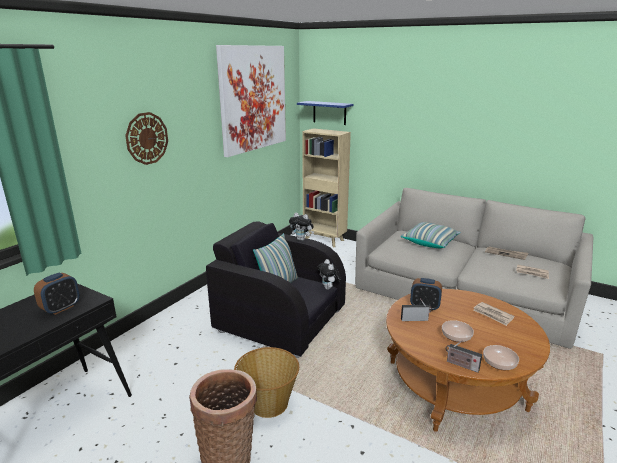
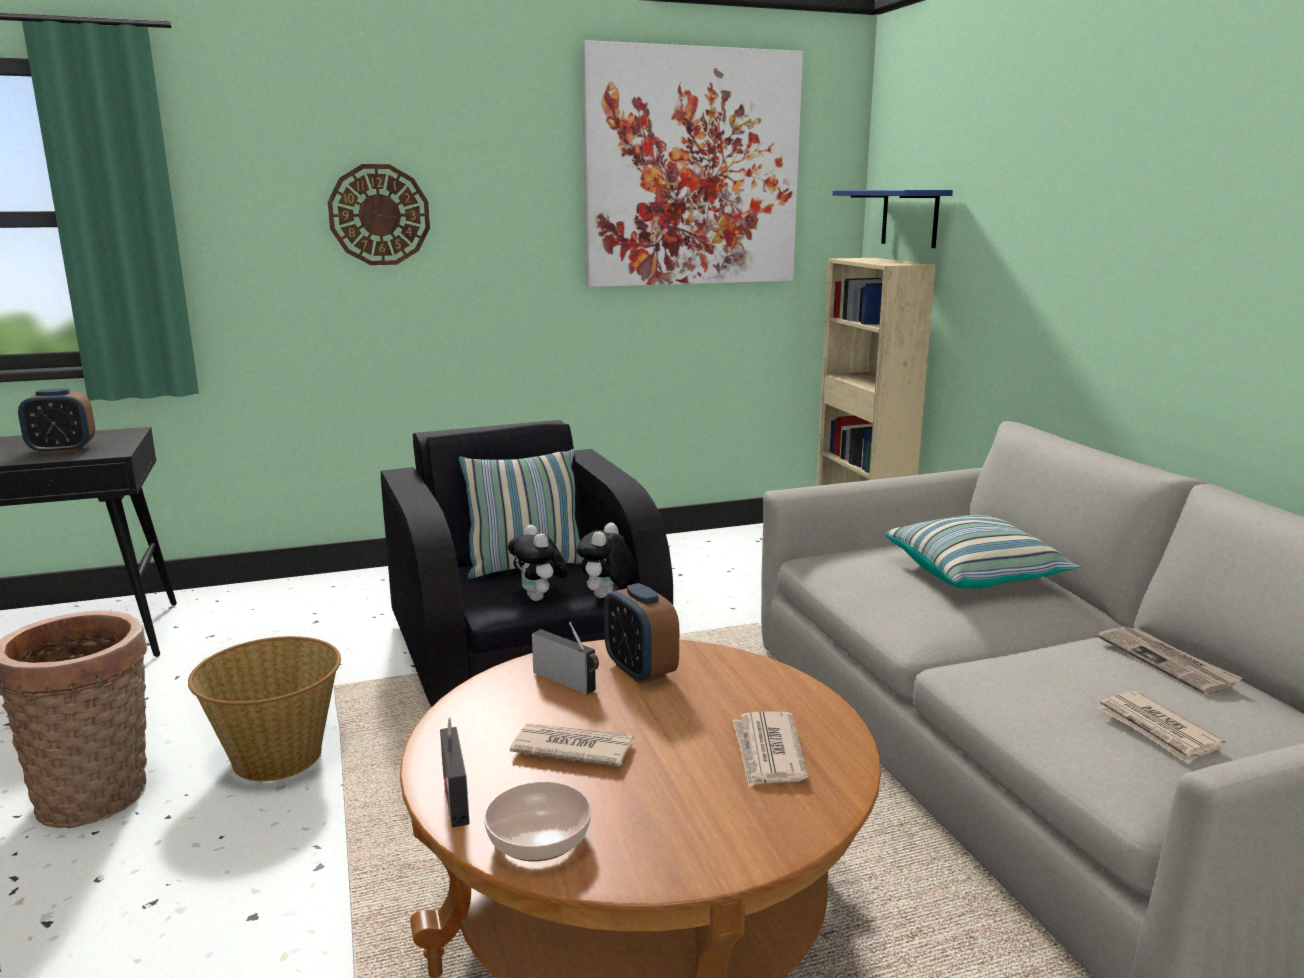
camera: 40 degrees right, 5 degrees down
(302, 239) = (616, 475): plush toy -> plush toy (540, 598)
(456, 337) = (571, 748): bowl -> newspaper

